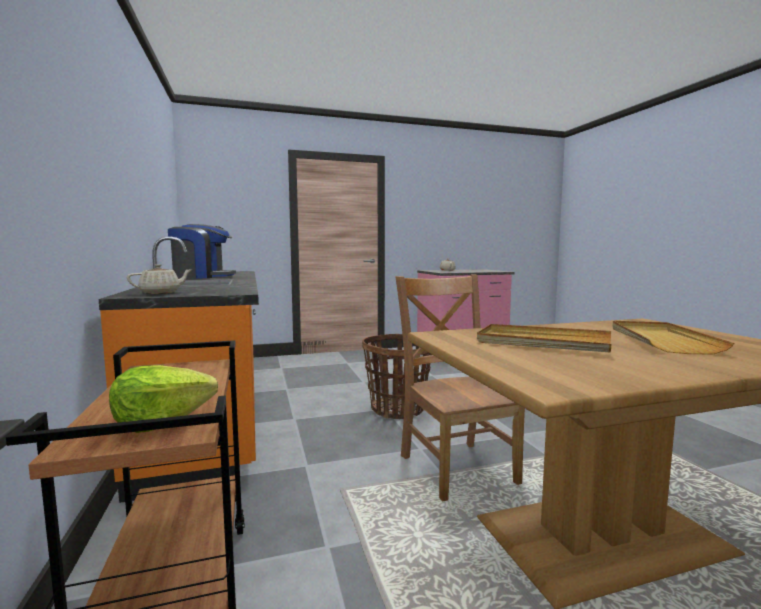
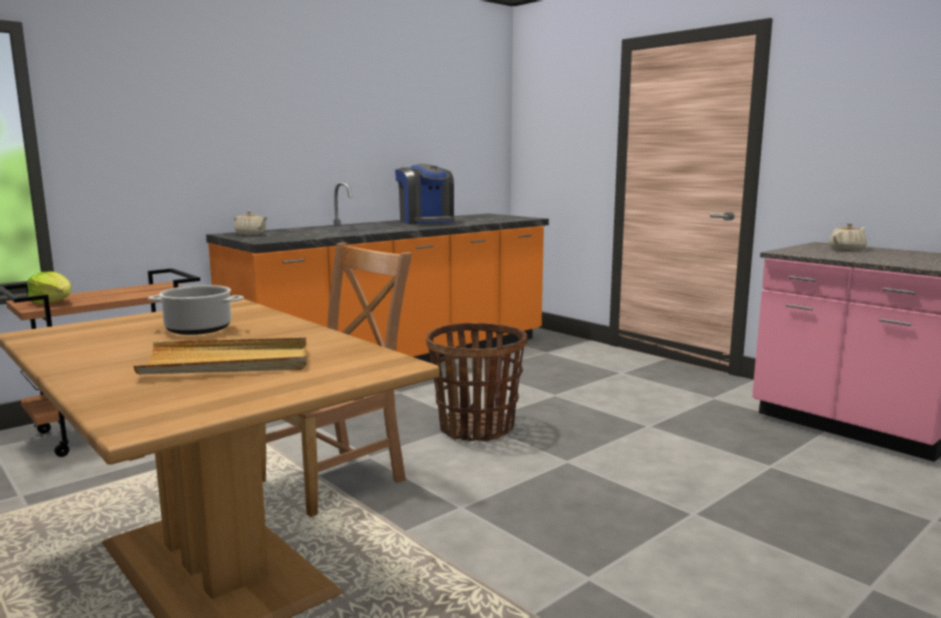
camera: 65 degrees right, 5 degrees up
(542, 342) = (199, 329): beige tray -> cooking pot

